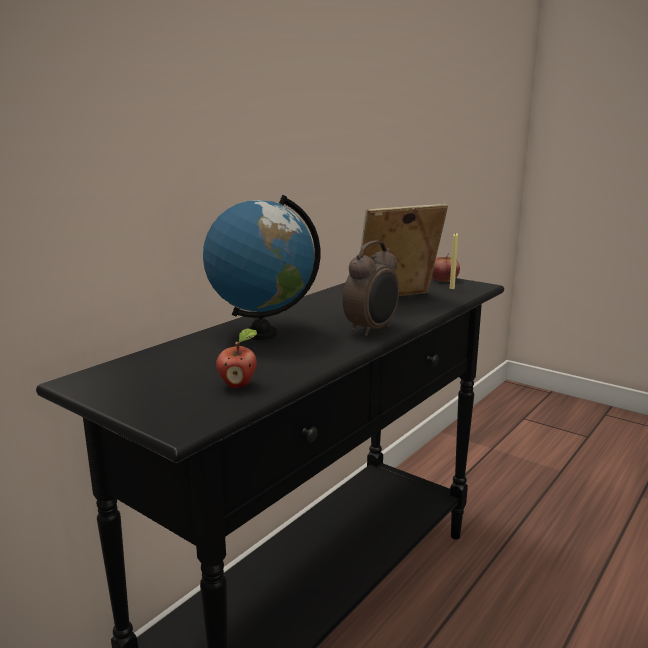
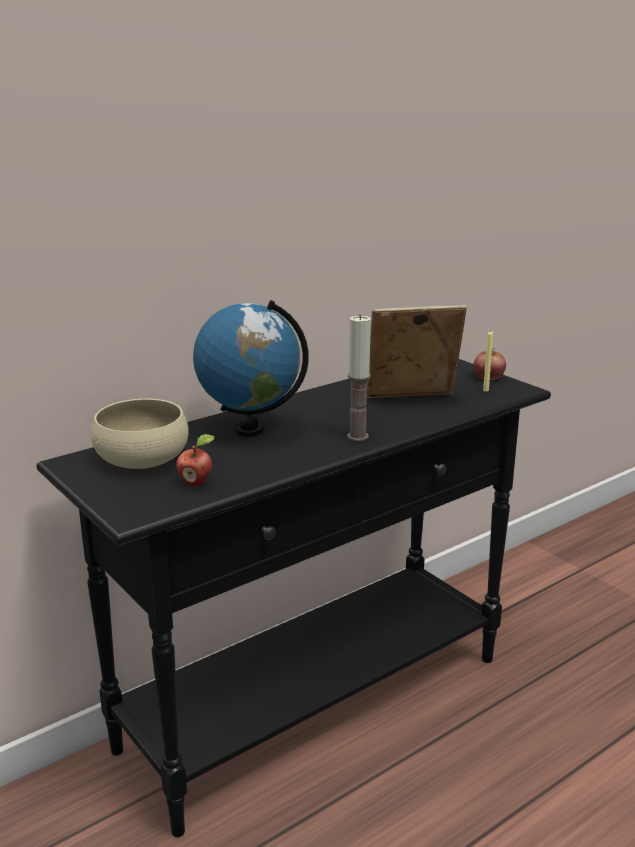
camera: 15 degrees right, 5 degrees up
(162, 368) = (142, 458): none -> beige bowl
(372, 330) = (357, 436): alarm clock -> candle

